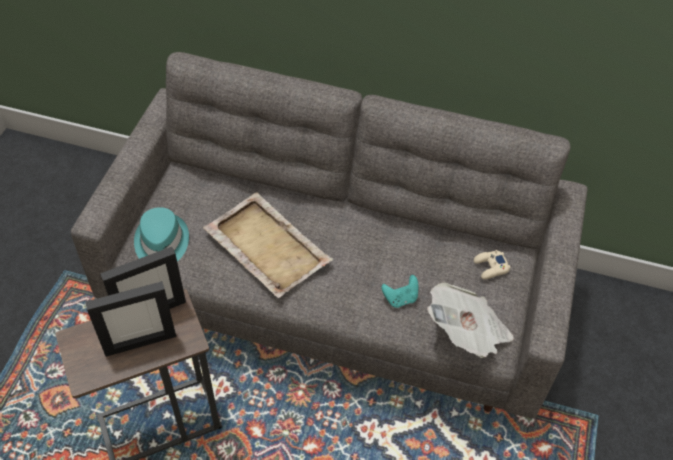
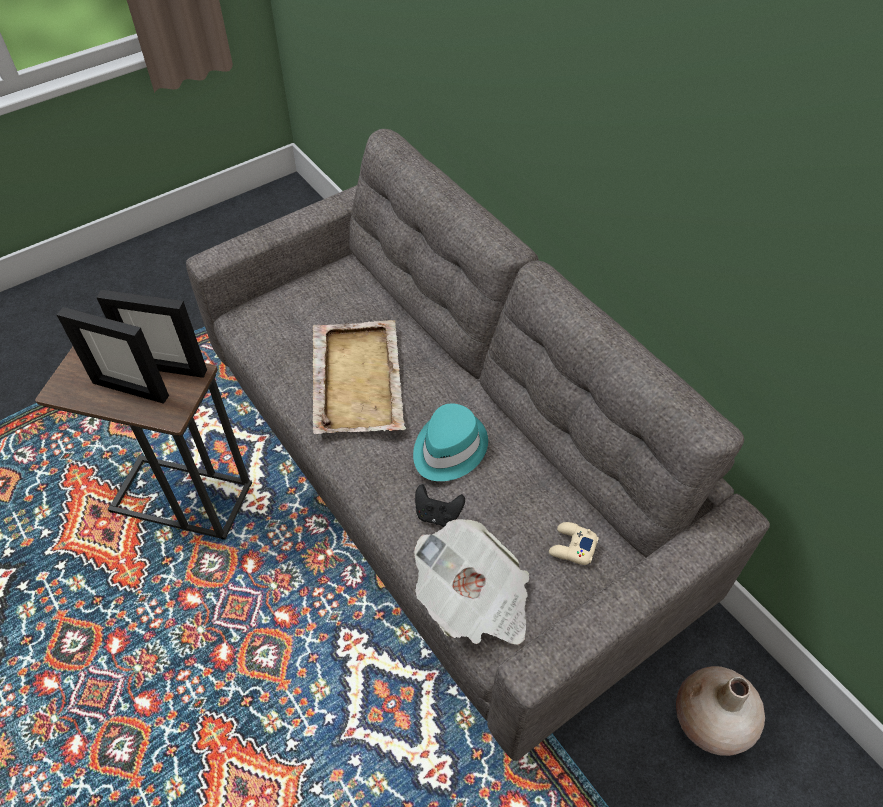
camera: 40 degrees right, 0 degrees up
(161, 243) = (268, 320): turquoise hat -> turquoise hat (448, 448)
(400, 298) = (438, 514): turquoise game controller -> black game controller
(596, 329) = (710, 721): none -> beige vase

